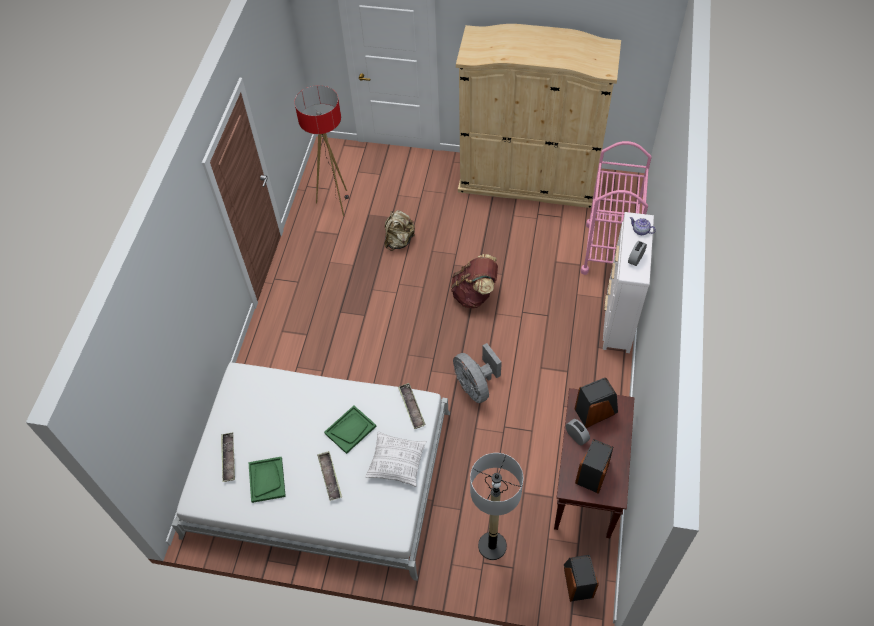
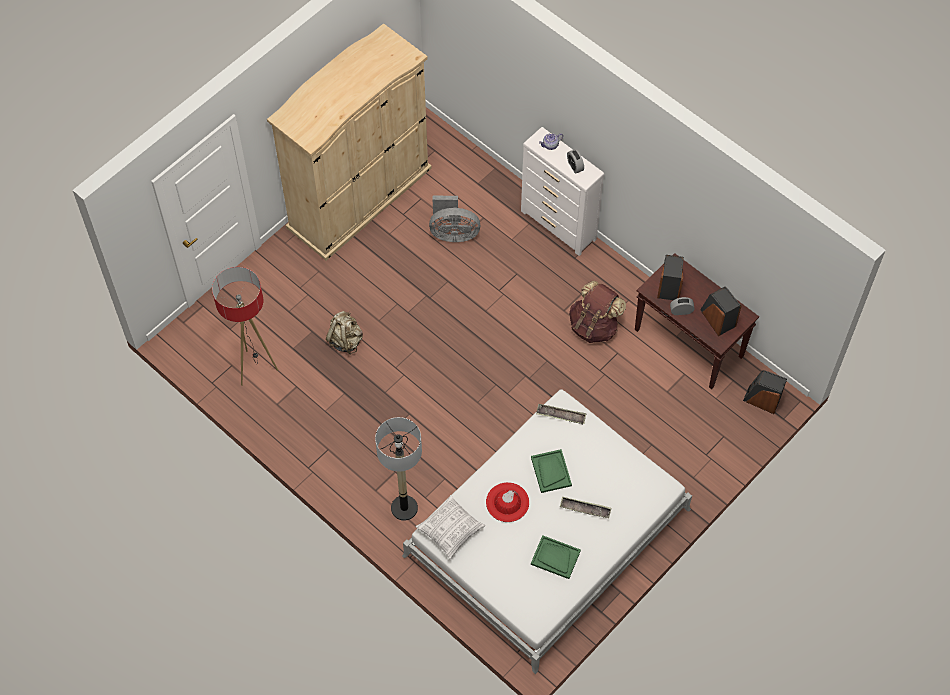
camera: 60 degrees left, 5 degrees up
(228, 458) = (514, 578): tray -> none
(299, 413) = (507, 502): none -> red hat
(397, 463) = (604, 453): pillow -> pillow (450, 530)
(475, 294) = (453, 315): brown backpack -> brown backpack (594, 326)
(475, 386) = (546, 368): grey fan -> grey fan (453, 233)
(492, 546) = (697, 440): floor lamp -> floor lamp (404, 508)
(609, 250) = (485, 187): pink cart -> none

